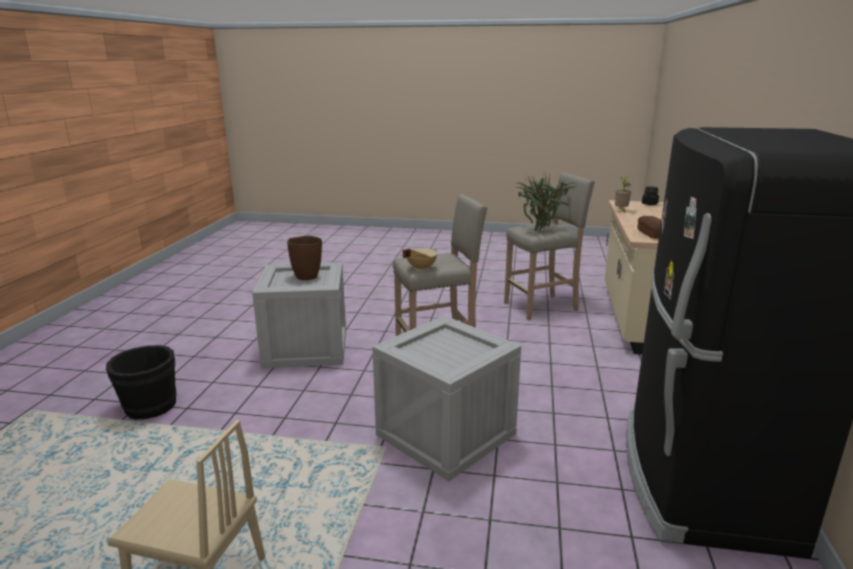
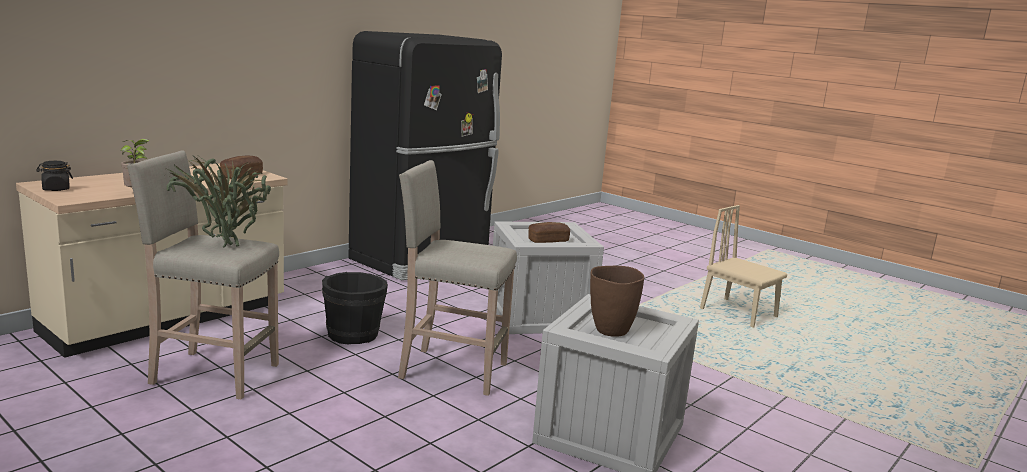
camera: 150 degrees left, 5 degrees down
(150, 407) = (818, 422): black bucket -> black bucket (353, 335)
(421, 268) = (492, 249): beige cooking pot -> none
(438, 345) = (548, 240): none -> bread

